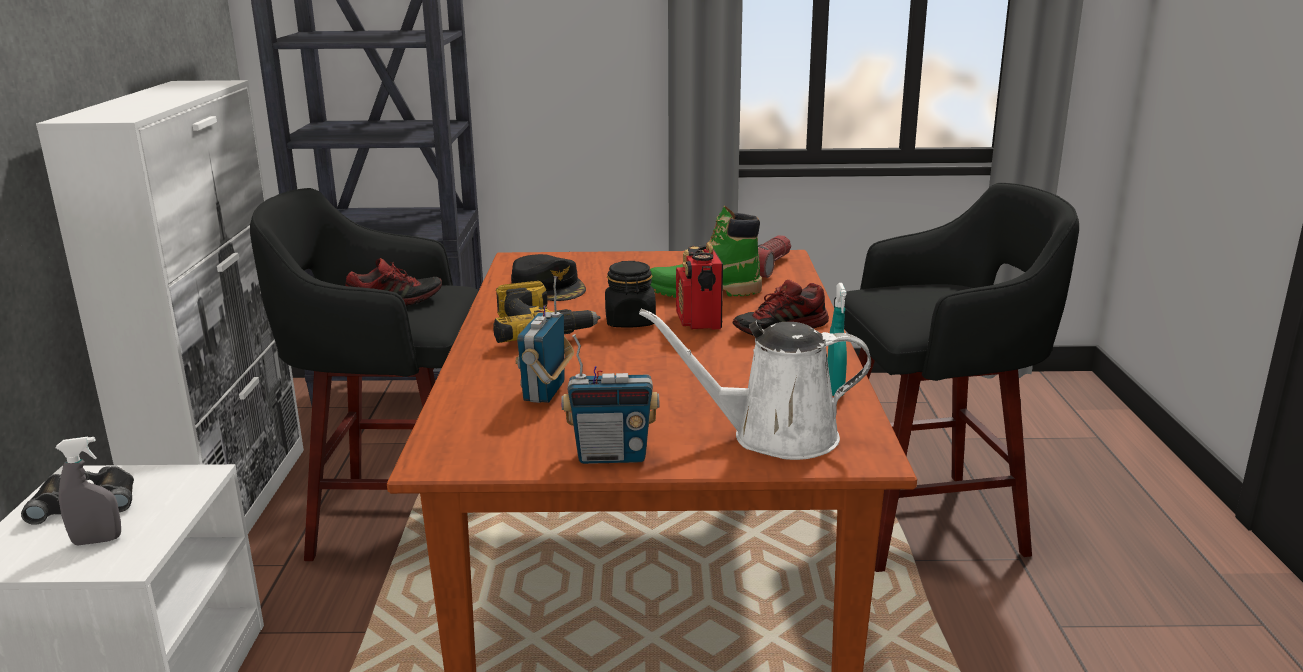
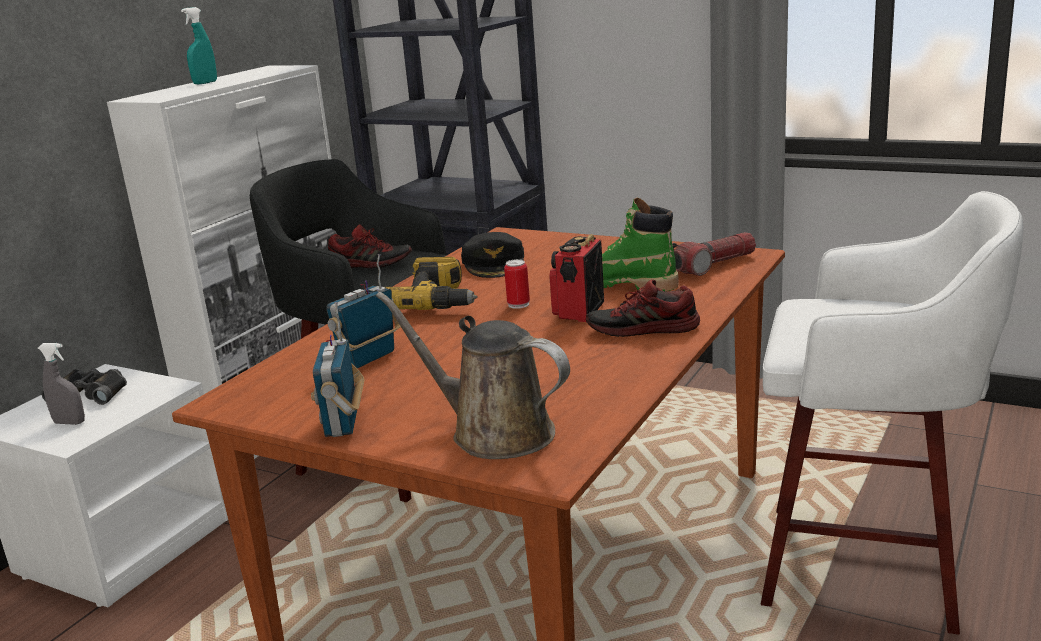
camera: 30 degrees right, 0 degrees up
(612, 456) = (343, 423): radio -> radio turned 60 degrees clockwise
(630, 321) = (518, 304): black jar -> can
(773, 436) = (493, 432): white watering can -> brown watering can
(835, 390) = (610, 398): turquoise spray bottle -> turquoise spray bottle (205, 83)
(928, 521) = (868, 567): black stool -> white stool

